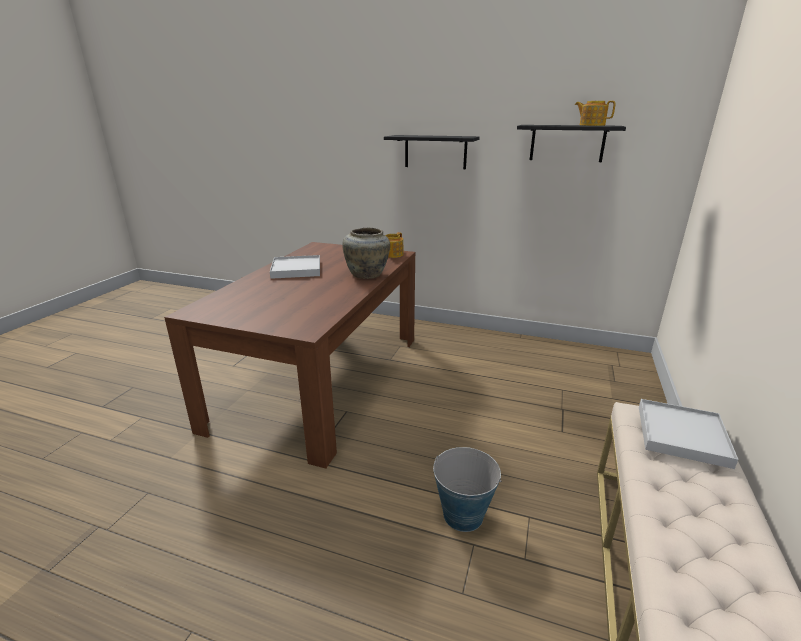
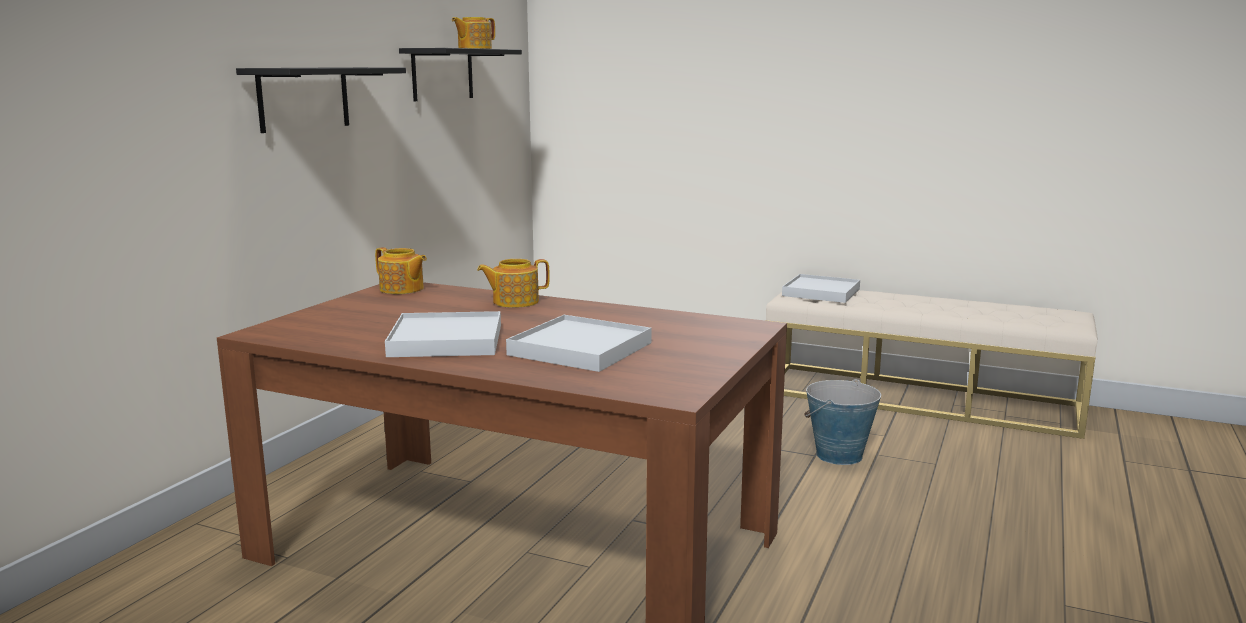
camera: 85 degrees left, 10 degrees down
(273, 292) = (580, 349): none -> white tray
(367, 275) = (514, 302): beige vase -> teapot

